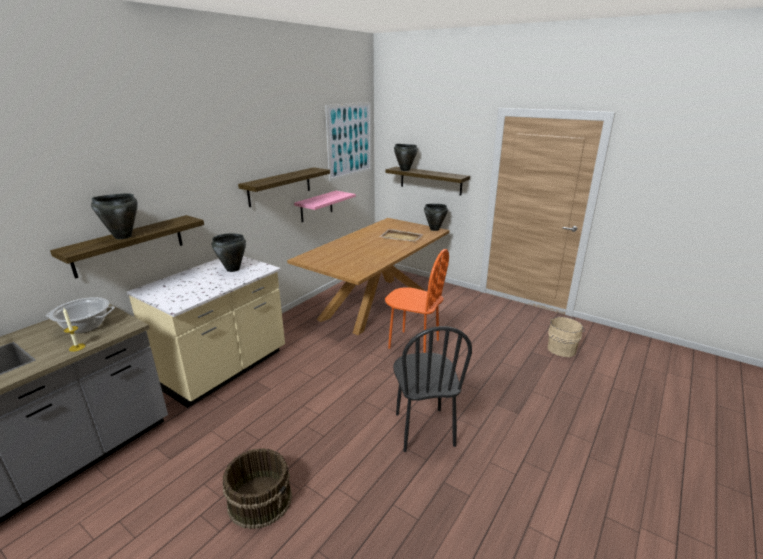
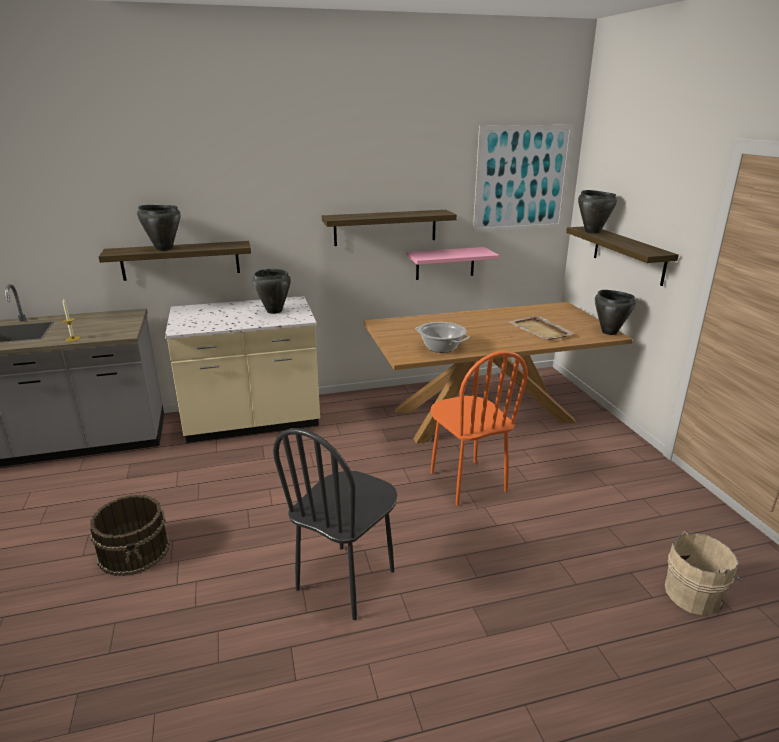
camera: 40 degrees right, 0 degrees up
(85, 326) = (102, 325): cooking pot -> cooking pot (440, 348)

